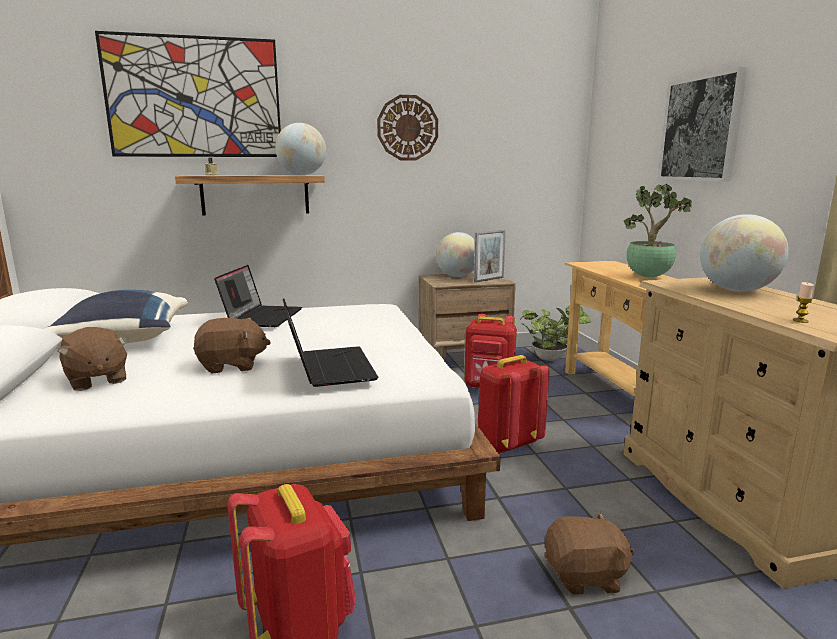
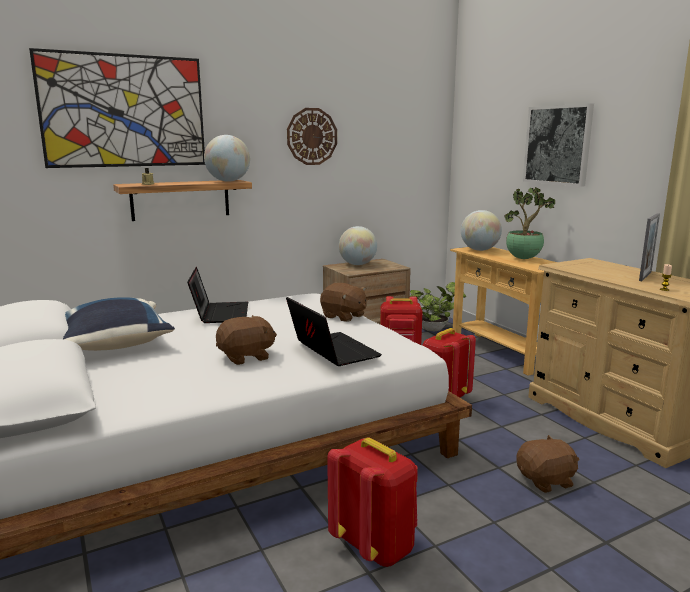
camera: 15 degrees left, 0 degrees up
(96, 380) = (140, 380): brown plush toy -> brown plush toy (343, 316)
(489, 279) = (386, 266): picture frame -> picture frame (645, 276)
(736, 290) = (608, 269): globe -> globe (479, 250)

